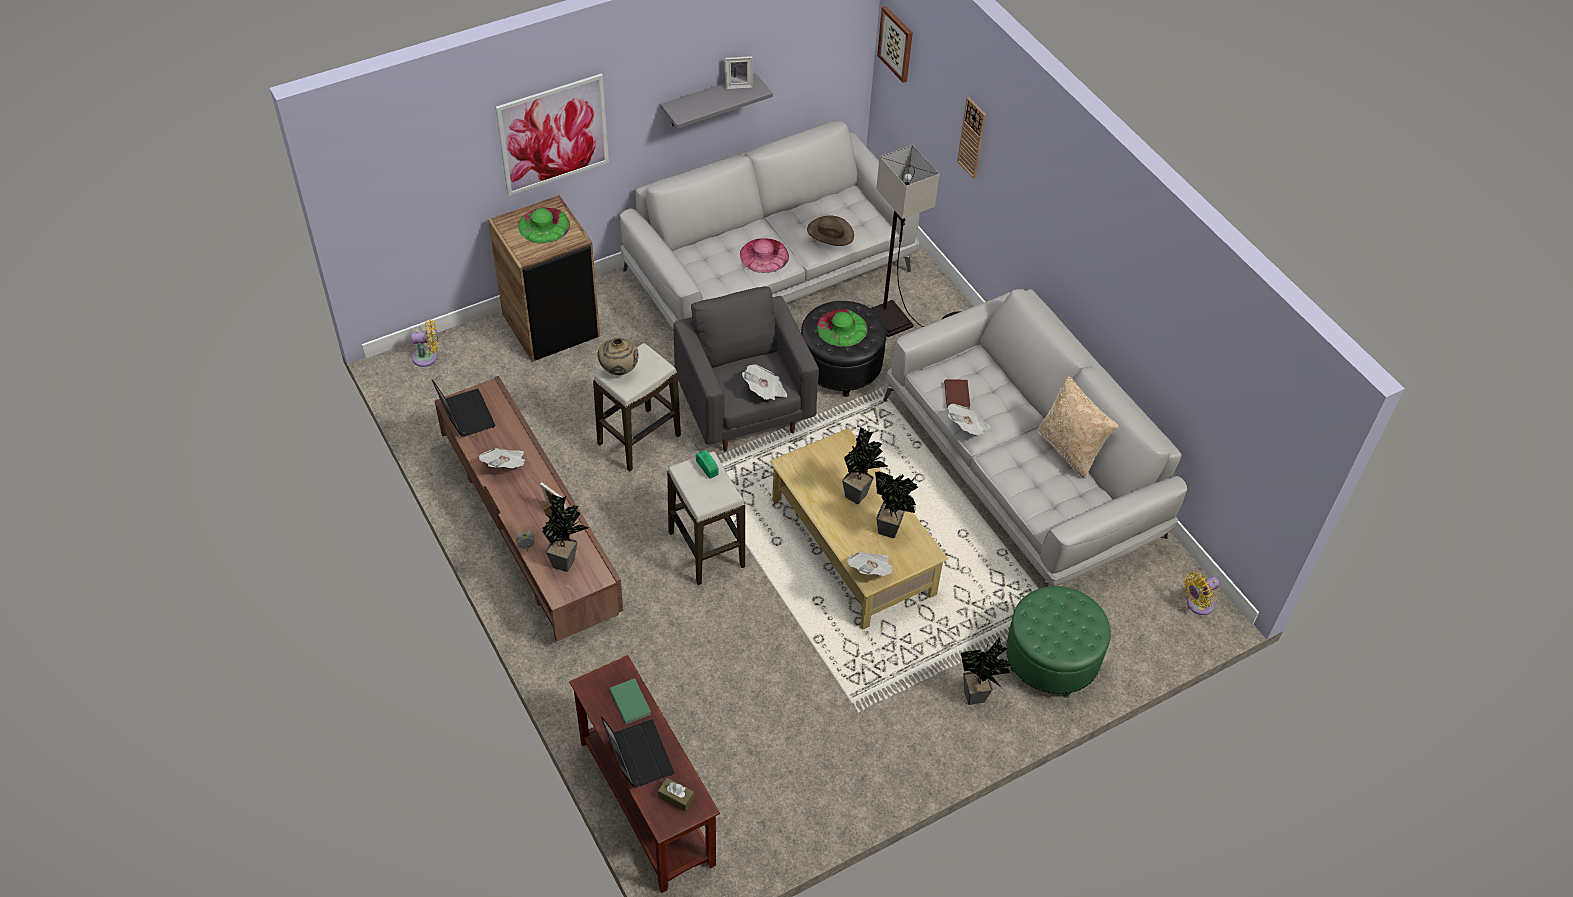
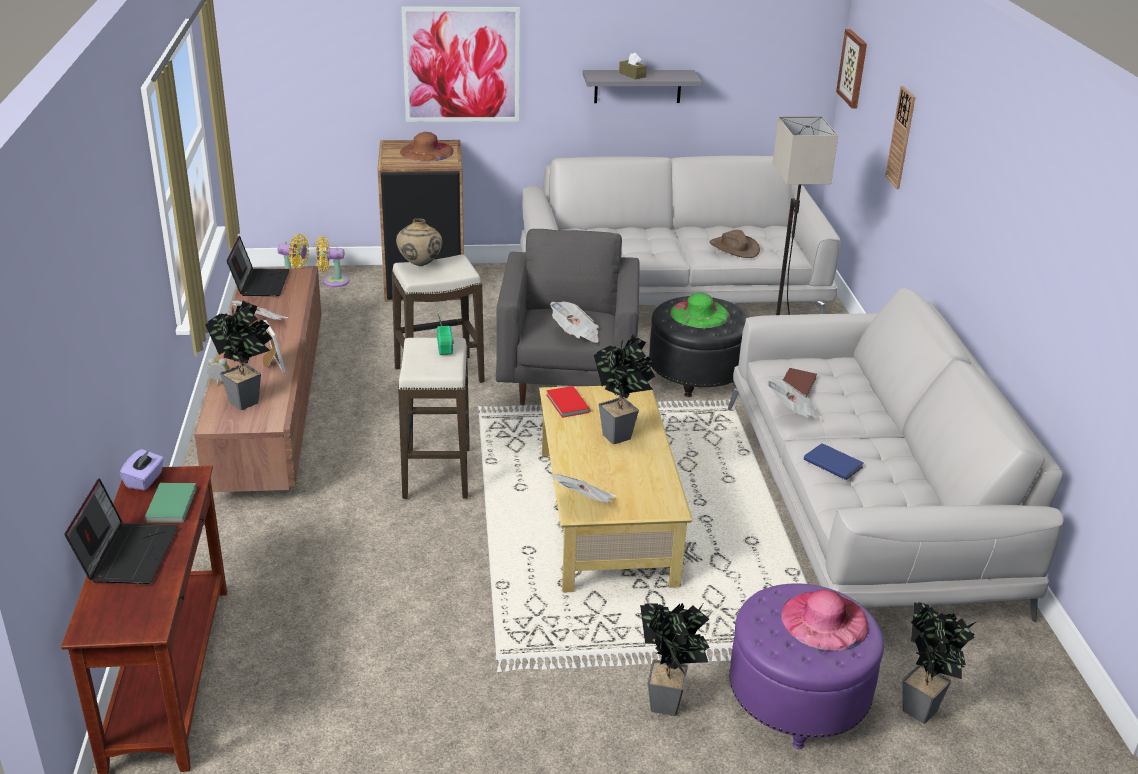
camera: 25 degrees right, 20 degrees down
(543, 225) = (426, 151): green hat -> brown hat
(593, 687) = (145, 480): none -> purple tissue box
(676, 797) = (129, 608): brown tissue box -> brown tissue box (632, 75)
(738, 84) = (670, 72): picture frame -> none
(764, 255) = (652, 248): pink hat -> pink hat (824, 620)
(801, 473) = (567, 404): none -> red book
(891, 532) = (636, 477): potted plant -> potted plant (922, 715)
(1017, 471) = (833, 463): none -> blue book
(1051, 660) = (797, 700): green ottoman -> purple ottoman
(1069, 451) = (914, 463): beige pillow -> none
(1197, 604) = (1052, 706): yellow fan -> yellow fan (333, 281)

